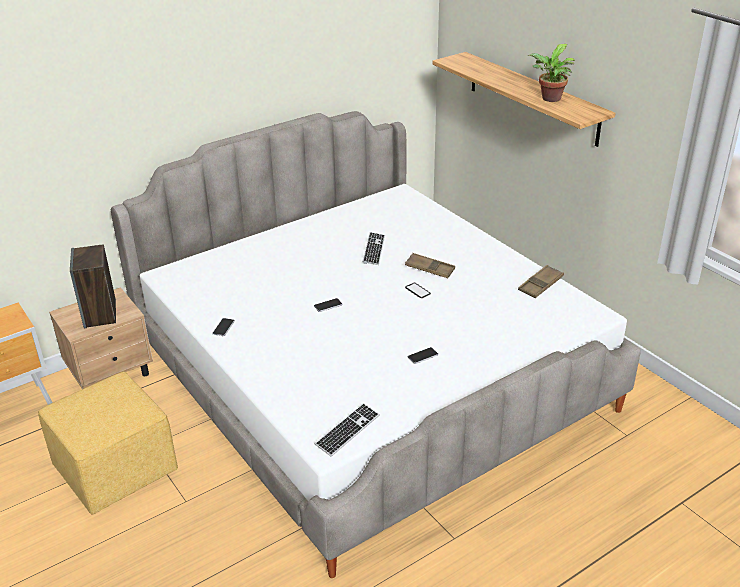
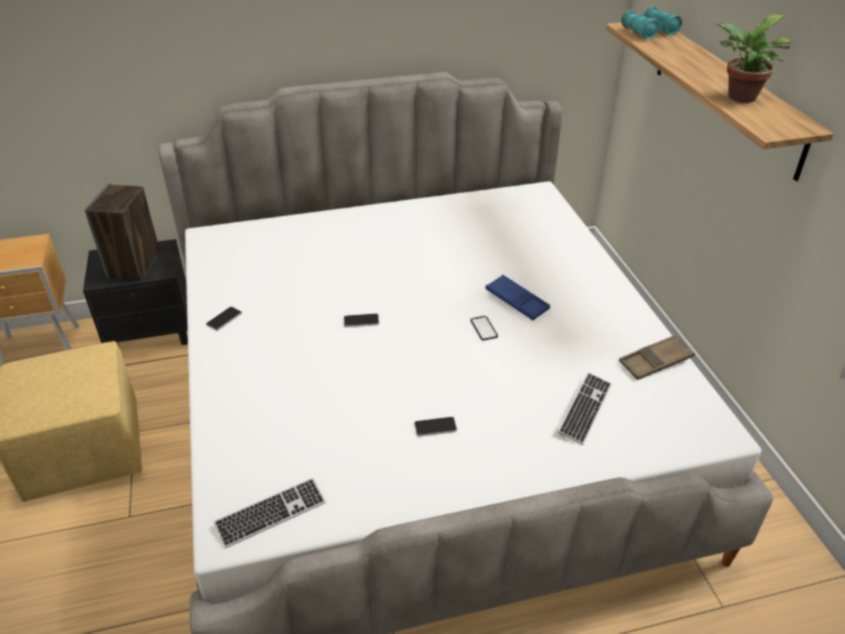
camera: 20 degrees right, 5 degrees up
(111, 373) = (153, 332): beige nightstand -> black nightstand
(374, 250) = (462, 259): keyboard -> keyboard (585, 409)
(430, 269) = (517, 301): brown tray -> blue tray
(465, 62) = (649, 32): none -> turquoise binoculars

